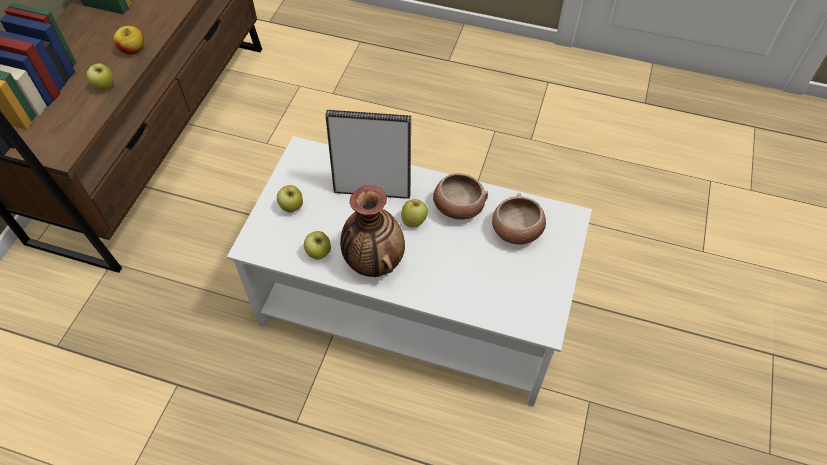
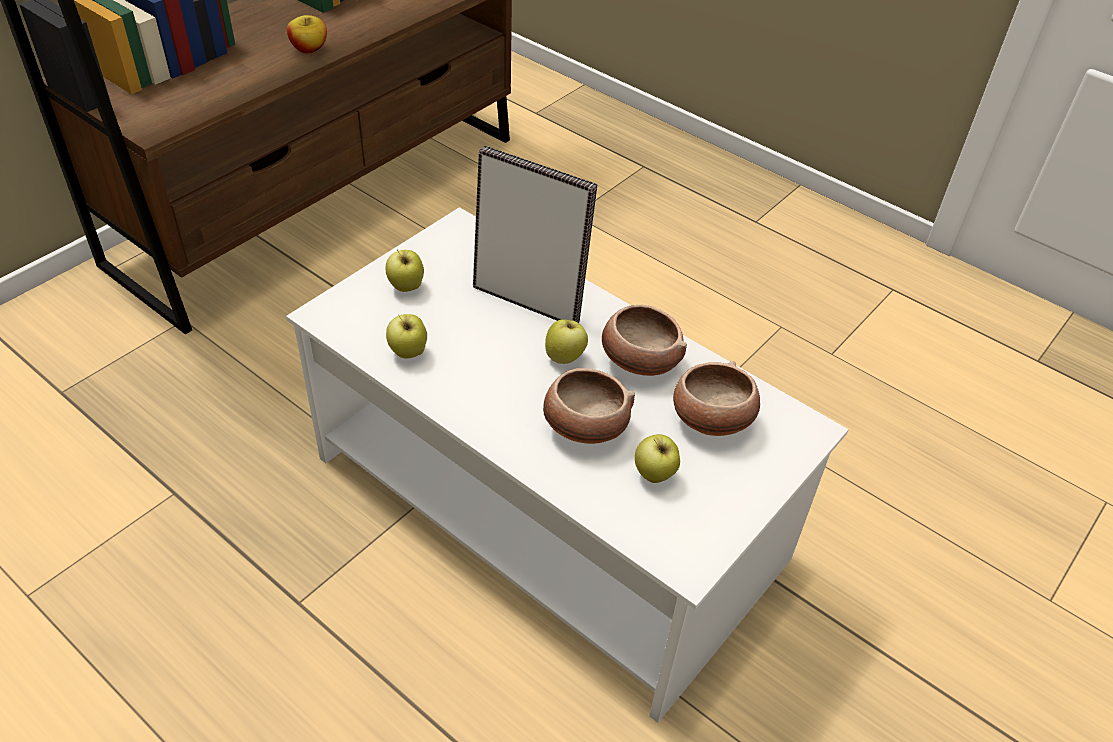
camera: 20 degrees right, 10 degrees down
(105, 87) = (250, 77): apple -> apple (654, 475)
(373, 261) = (478, 386): vase -> none
(448, 264) = (584, 427): none -> bowl

